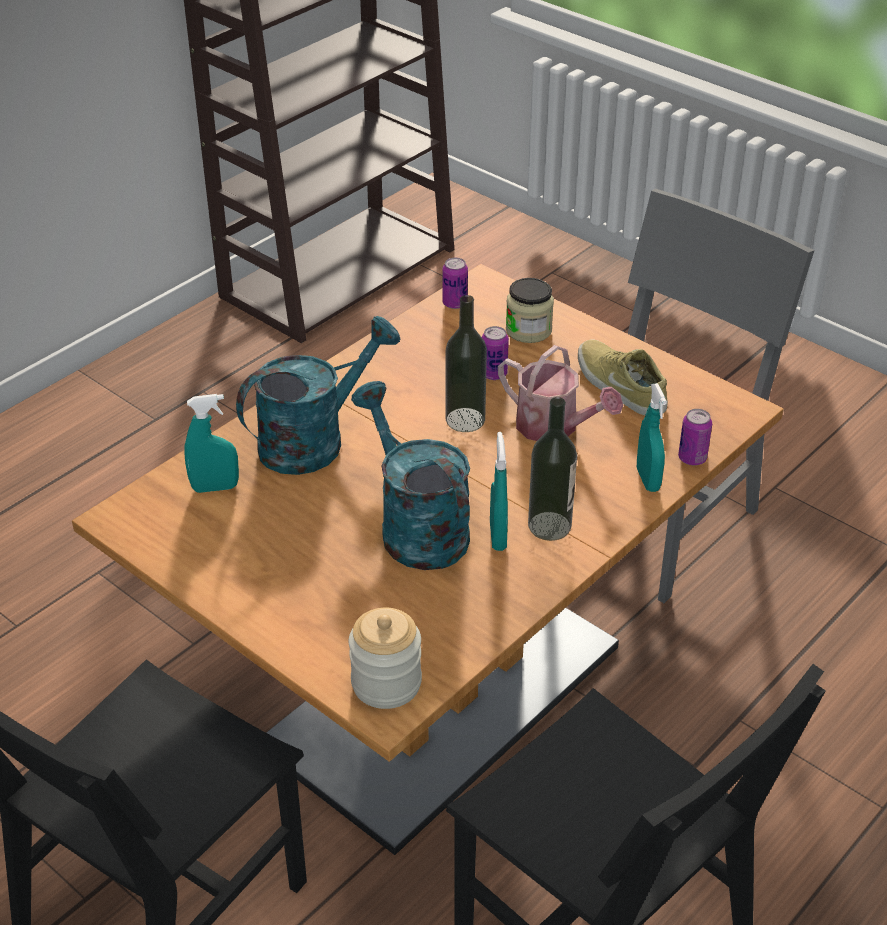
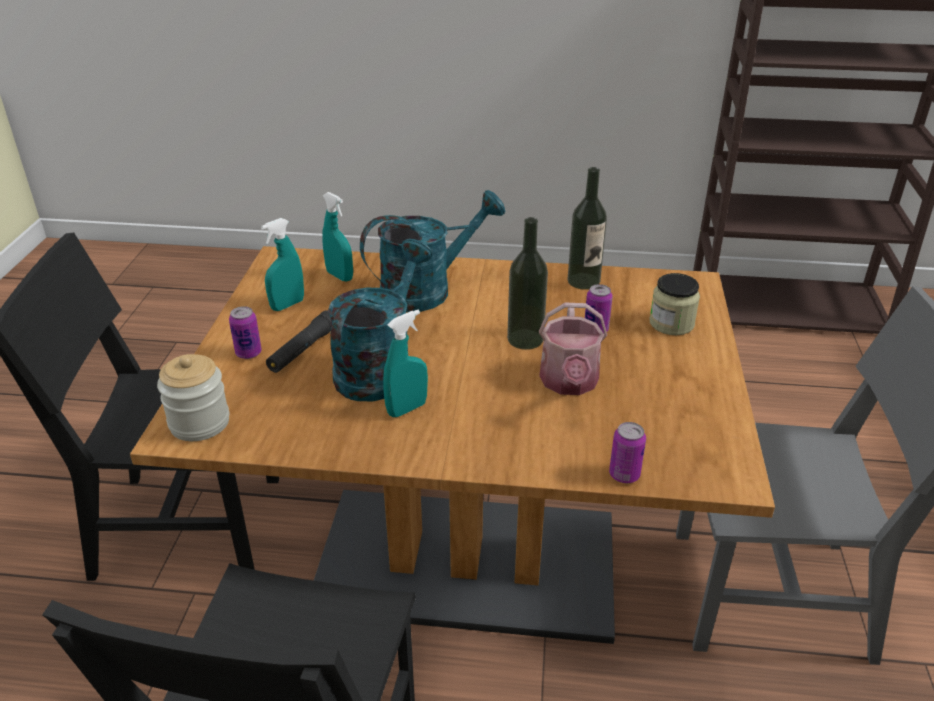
camera: 55 degrees right, 5 degrees down
(314, 440) = (427, 290): turquoise watering can -> turquoise watering can turned 45 degrees counterclockwise
(331, 567) = (303, 350): none -> black flashlight
(454, 303) = (653, 280): can -> can (248, 353)
(549, 526) = (446, 429): bottle -> bottle (583, 281)
(618, 386) = (666, 394): beige shoe -> none
(648, 480) = (563, 460): turquoise spray bottle -> turquoise spray bottle (287, 305)

